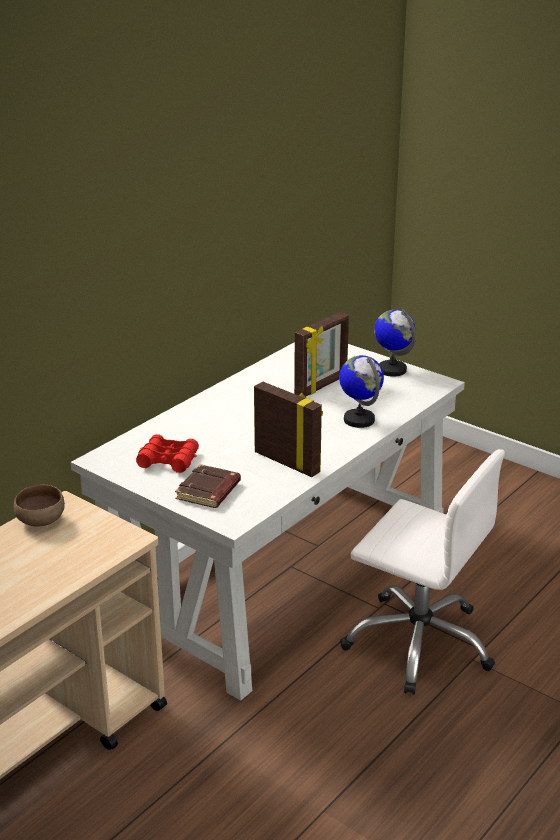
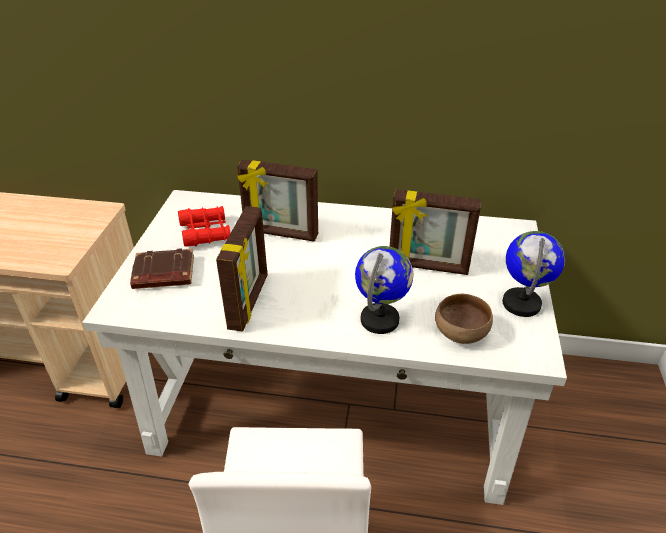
camera: 60 degrees right, 10 degrees up
(41, 521) = (71, 211): brown bowl -> brown bowl (460, 334)
(212, 428) = (280, 234): none -> picture frame

